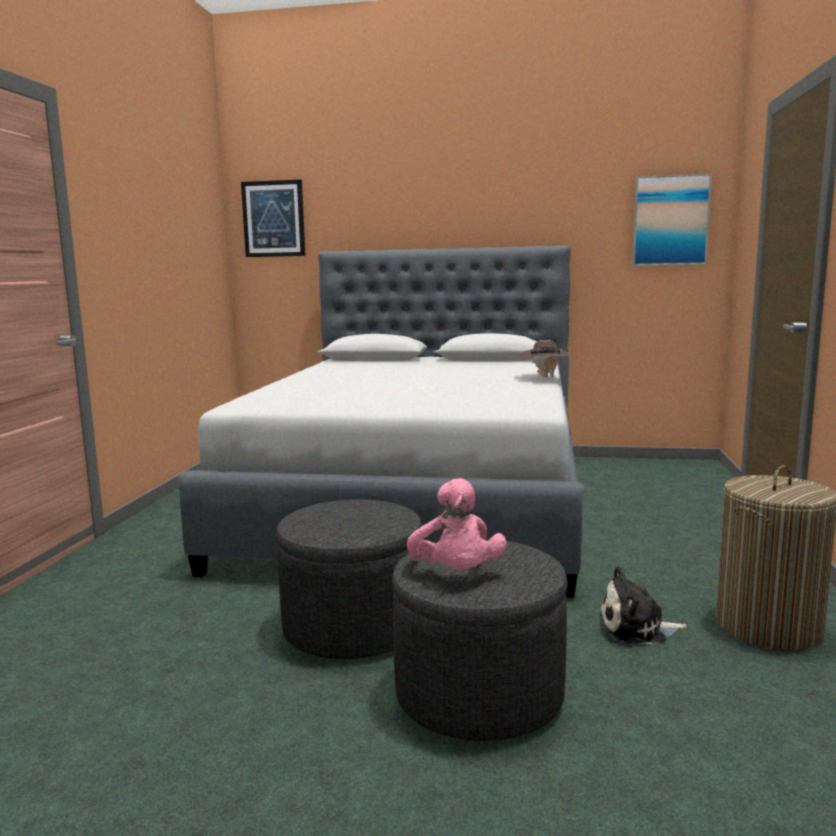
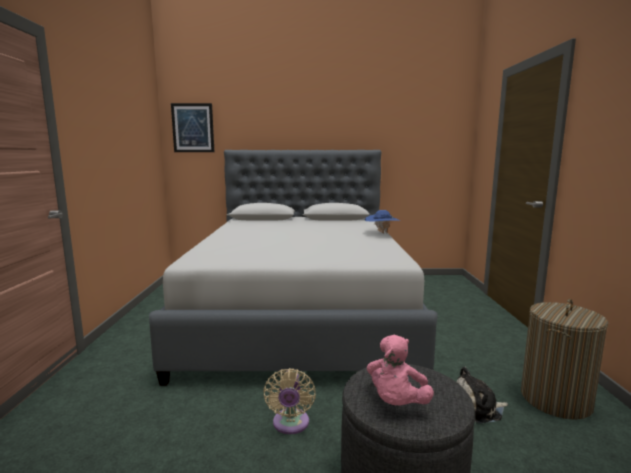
camera: 10 degrees left, 0 degrees up
(353, 627) = (290, 424): grey ottoman -> beige fan
(456, 573) = (396, 403): pink plush toy -> pink plush toy turned 45 degrees clockwise
(544, 378) = (381, 234): brown hat -> blue hat
(670, 220) = (437, 136): picture -> none

